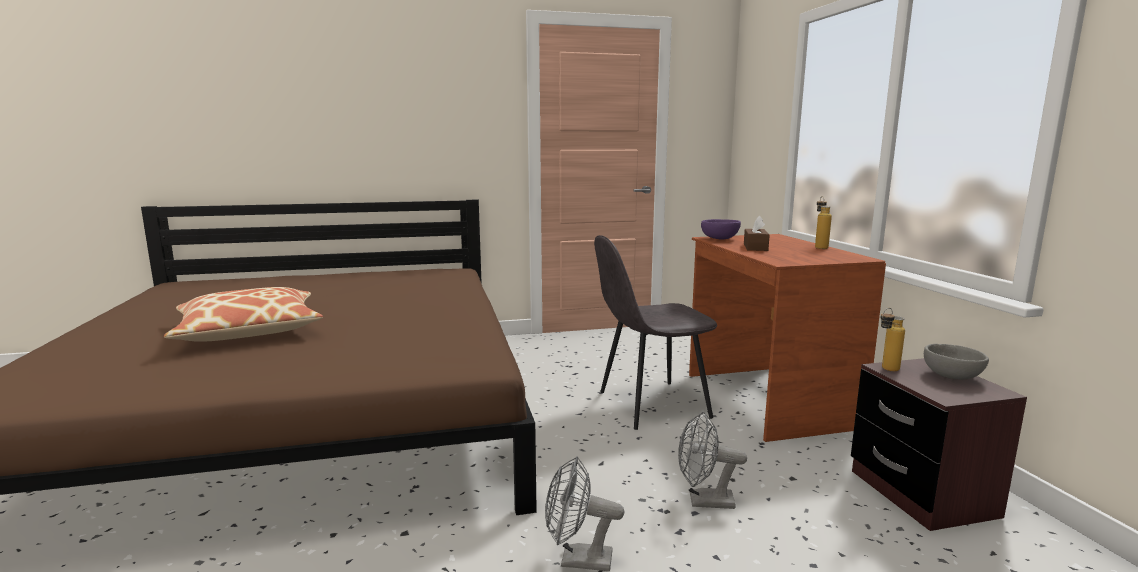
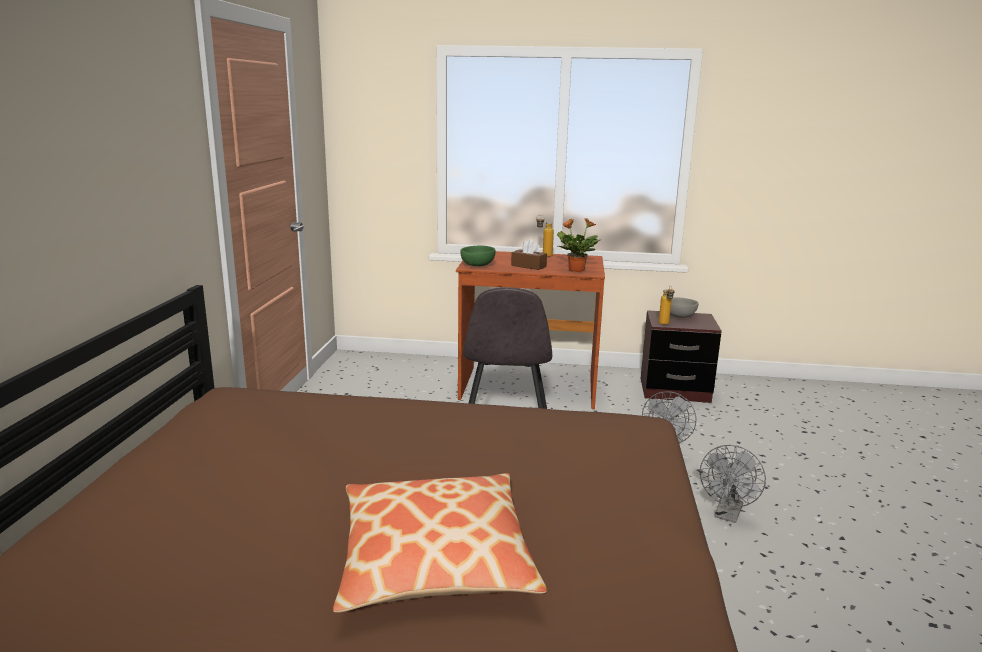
camera: 70 degrees left, 5 degrees up
(720, 239) = (478, 265): purple bowl -> green bowl
(777, 257) = (575, 270): none -> potted plant

